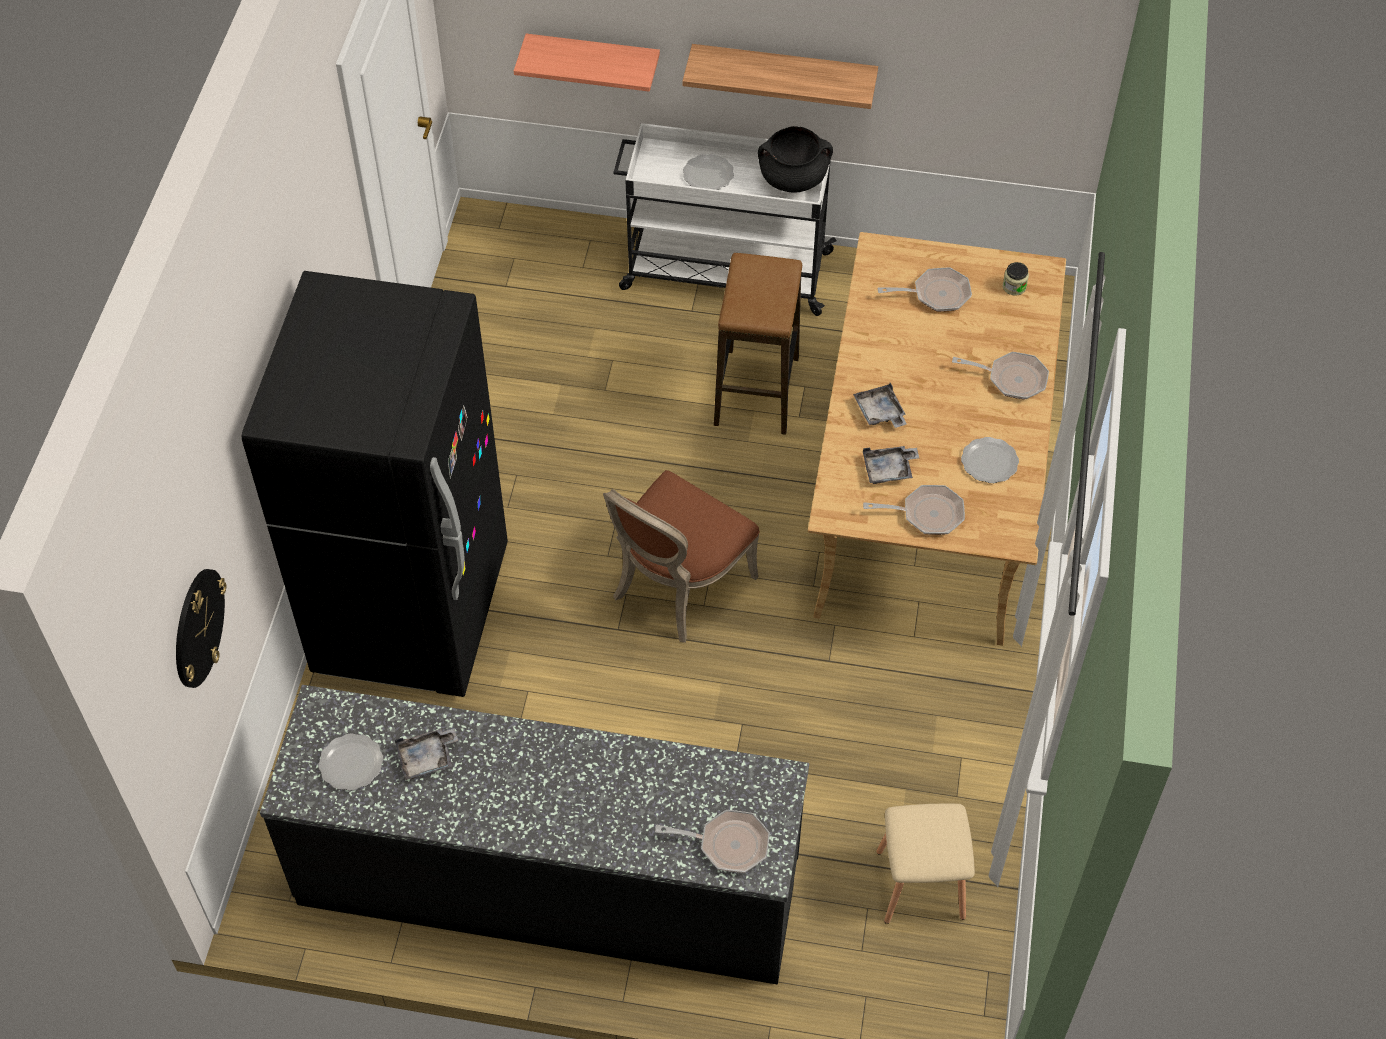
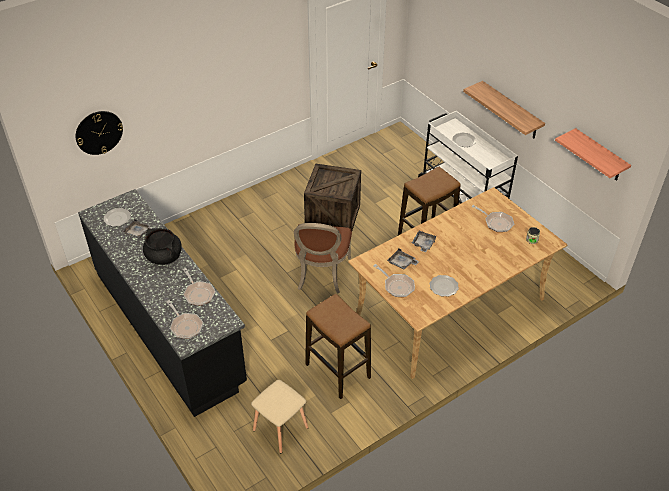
camera: 45 degrees right, 10 degrees down
(412, 611) = (233, 222): black fridge -> none
(568, 468) = (333, 216): none -> crate
(593, 59) = (449, 74): shelf -> shelf (599, 156)
(677, 588) = (321, 275): brown chair -> brown chair turned 75 degrees counterclockwise
(793, 178) = (494, 159): black cooking pot -> black cooking pot (164, 257)
(891, 725) = (337, 371): none -> stool
(1012, 379) = (489, 267): frying pan -> frying pan (198, 293)

